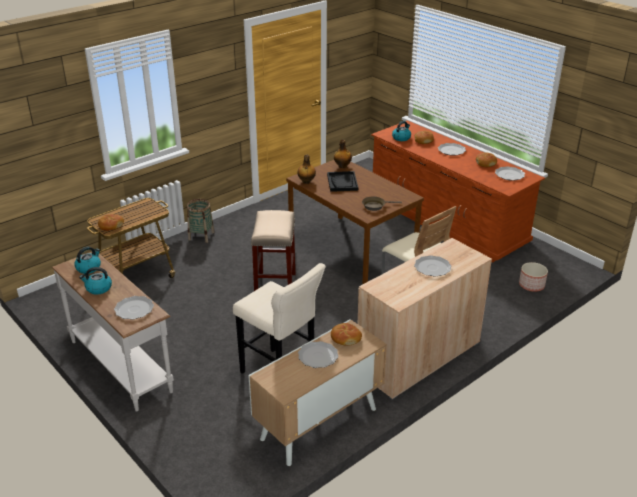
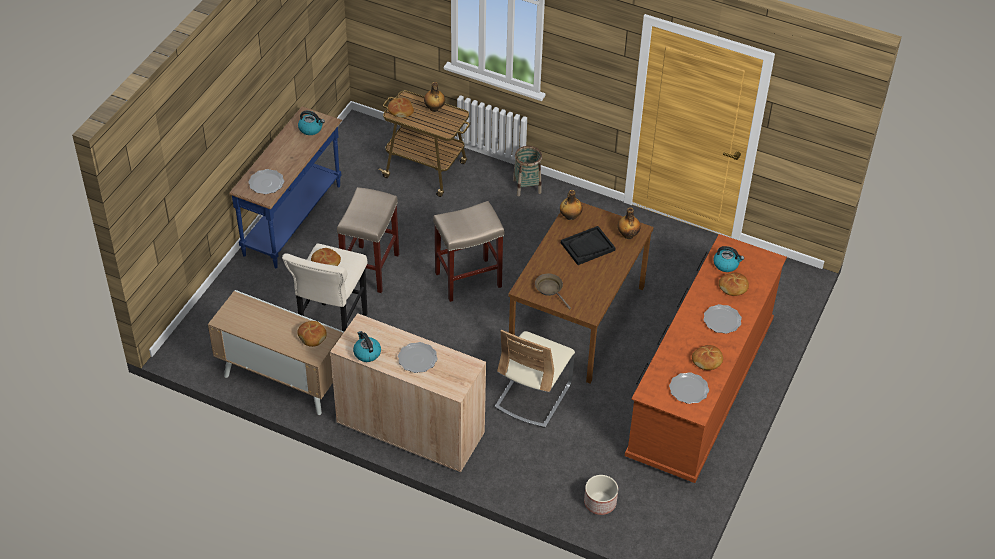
camera: 65 degrees right, 15 degrees up
(98, 288) = (284, 148): kettle -> kettle (366, 353)
(122, 365) = (293, 220): white console table -> blue console table
(126, 211) = (434, 109): none -> bottle
(221, 334) = (370, 268): none -> beige stool
(265, 302) = (325, 262): none -> bread
(318, 356) = (278, 325): plate -> none

